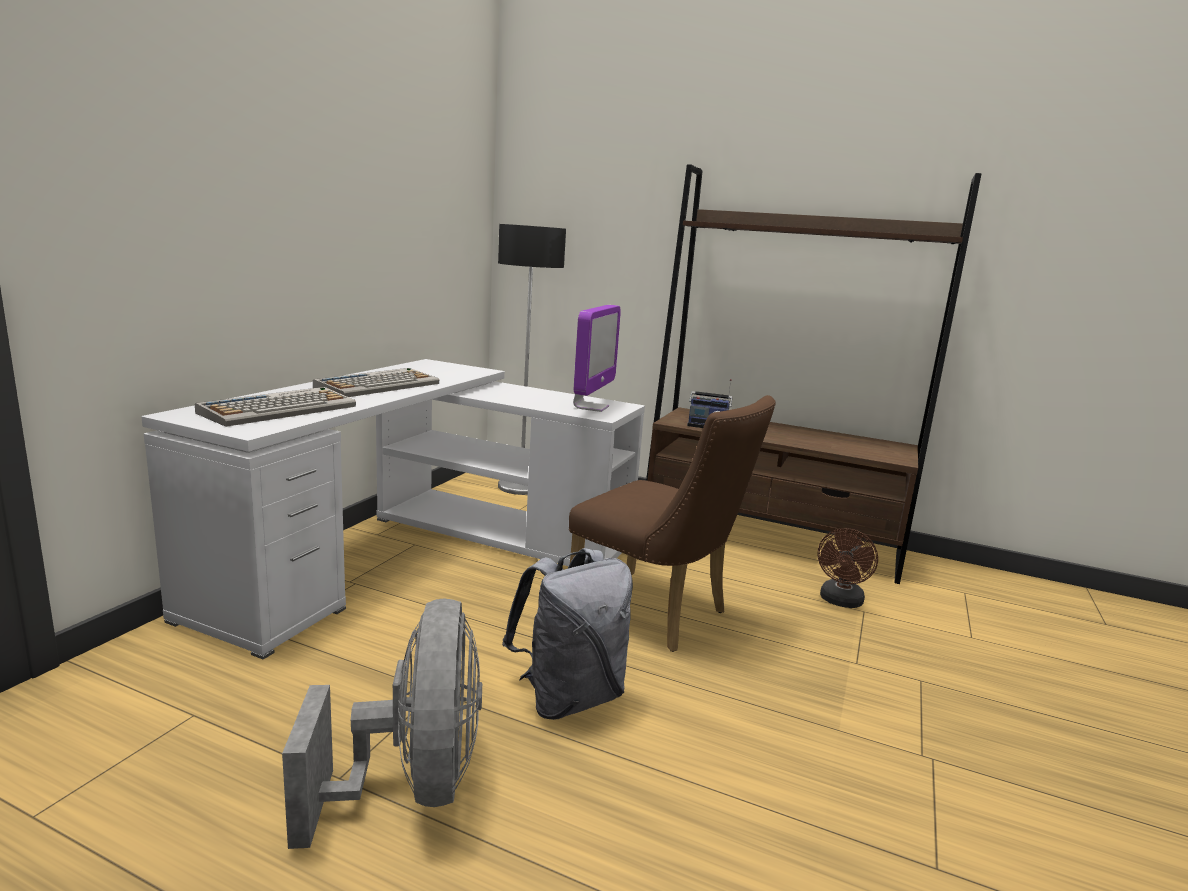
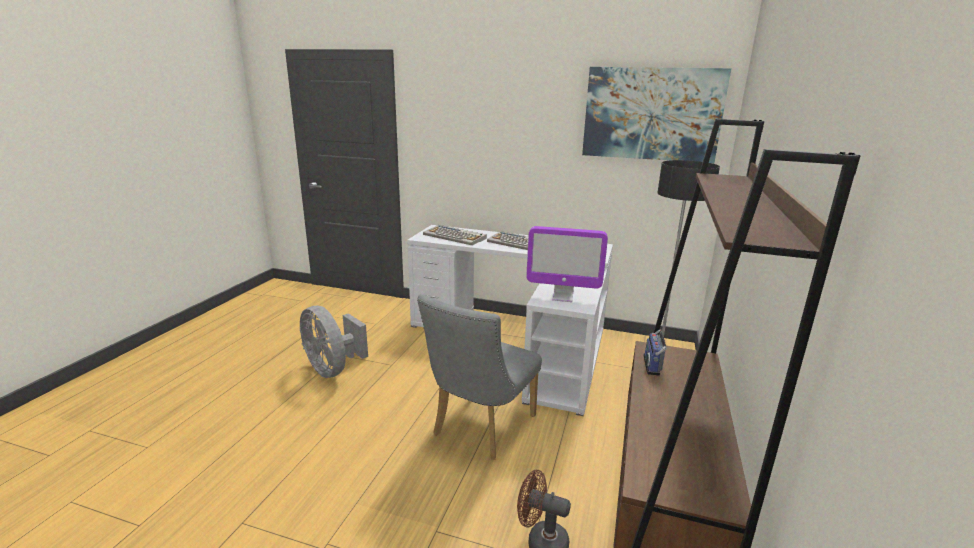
camera: 85 degrees right, 5 degrees up
(413, 785) = (333, 369): grey fan -> grey fan turned 60 degrees clockwise
(438, 161) = (651, 114): none -> picture
(569, 697) = (387, 399): grey backpack -> none
(658, 614) = (480, 429): brown chair -> grey chair

